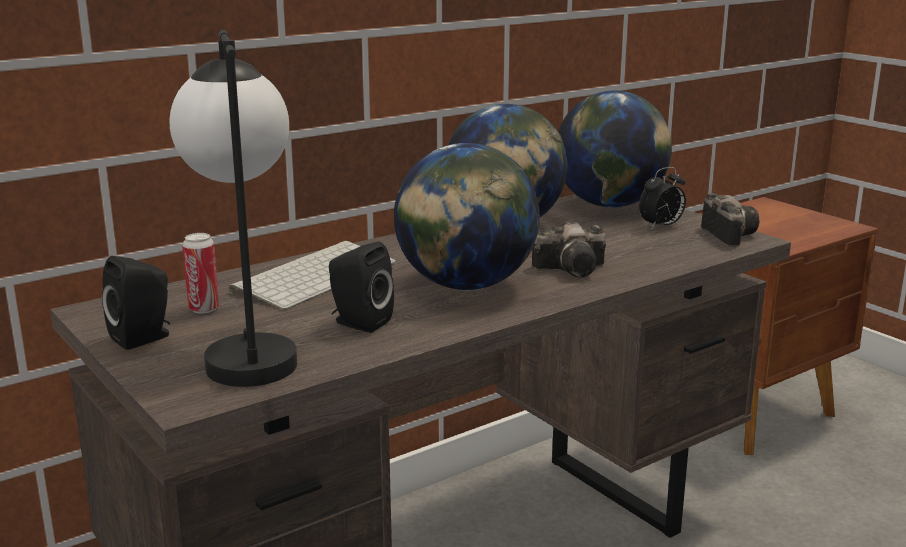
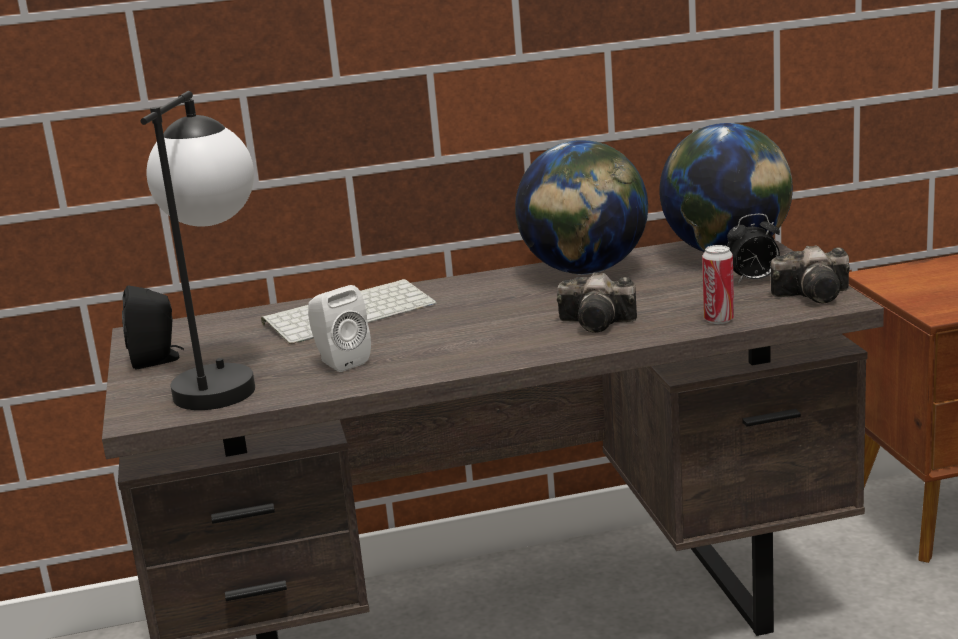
camera: 25 degrees right, 0 degrees up
(204, 309) = (227, 338): can -> can (719, 320)
(358, 323) = (339, 361): black speaker -> white speaker
(465, 286) = (473, 333): globe -> none
(727, 235) = (816, 295): camera -> camera turned 75 degrees clockwise

